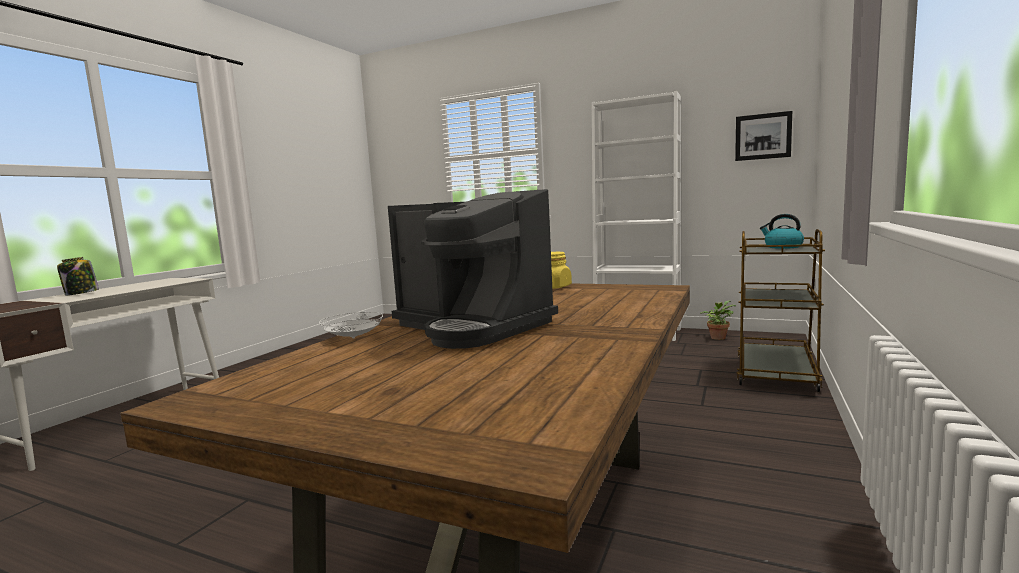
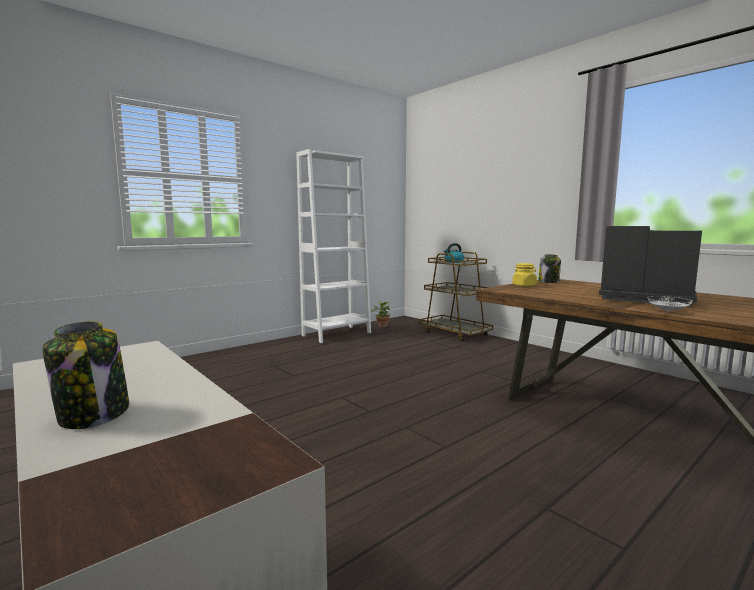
camera: 65 degrees left, 0 degrees up
(473, 327) = (643, 299): coffee machine -> coffee machine turned 120 degrees counterclockwise
(625, 289) = (549, 282): none -> jar
(763, 136) = (386, 195): picture -> none

